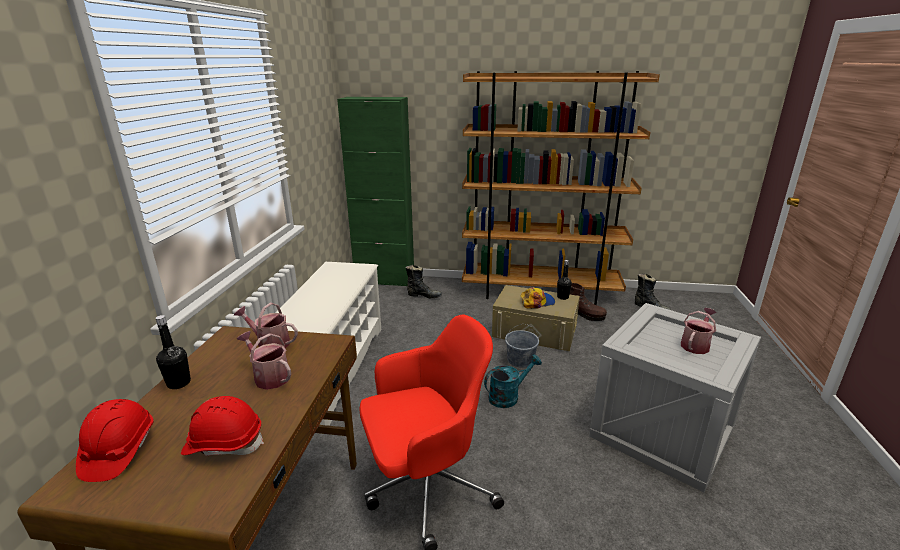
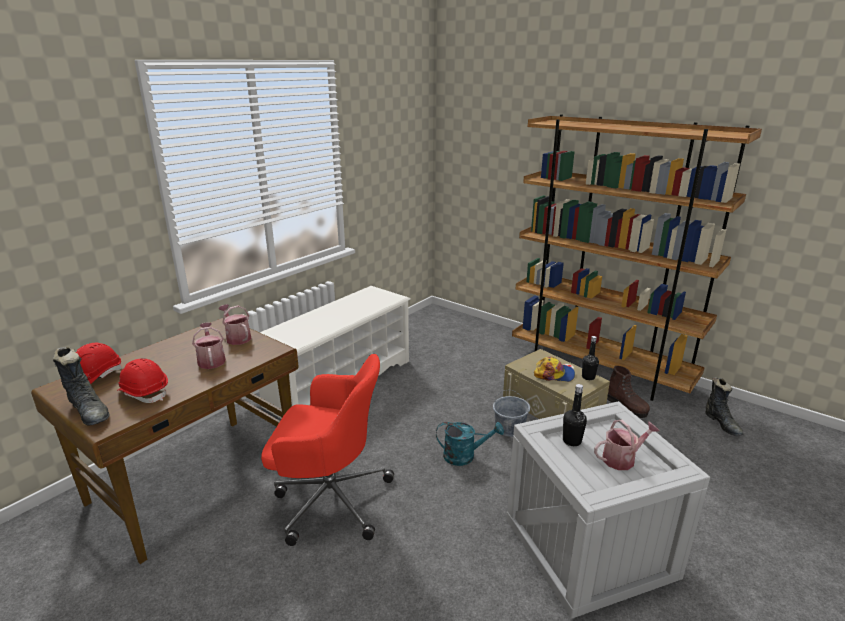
camera: 30 degrees right, 0 degrees up
(179, 383) = (161, 347): black bottle -> black bottle (572, 441)
(385, 280) = (452, 317): green cabinet -> none
(424, 295) = (474, 341): black boot -> black boot (90, 412)

